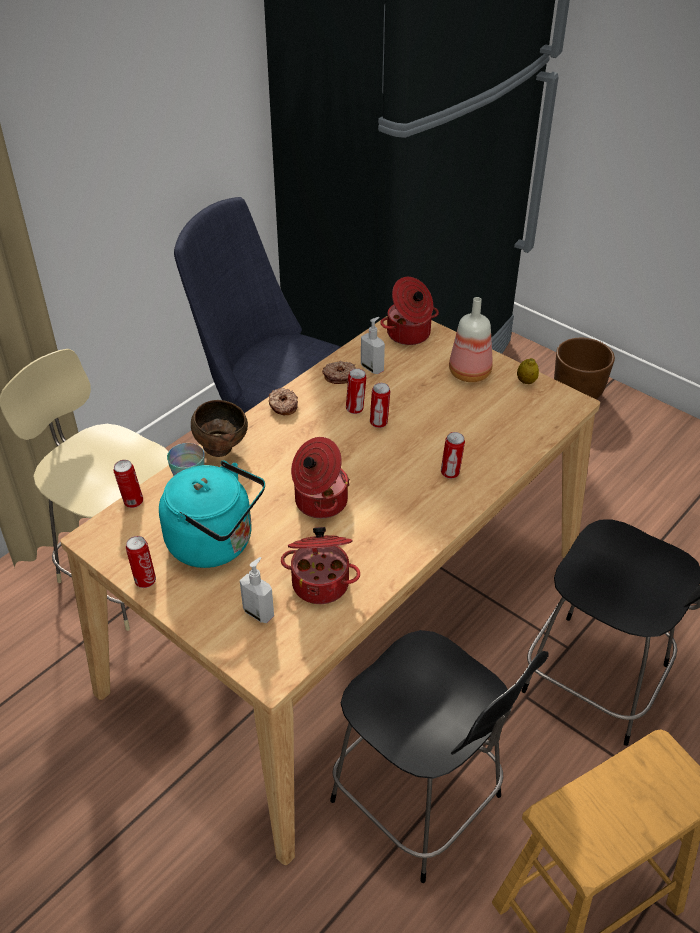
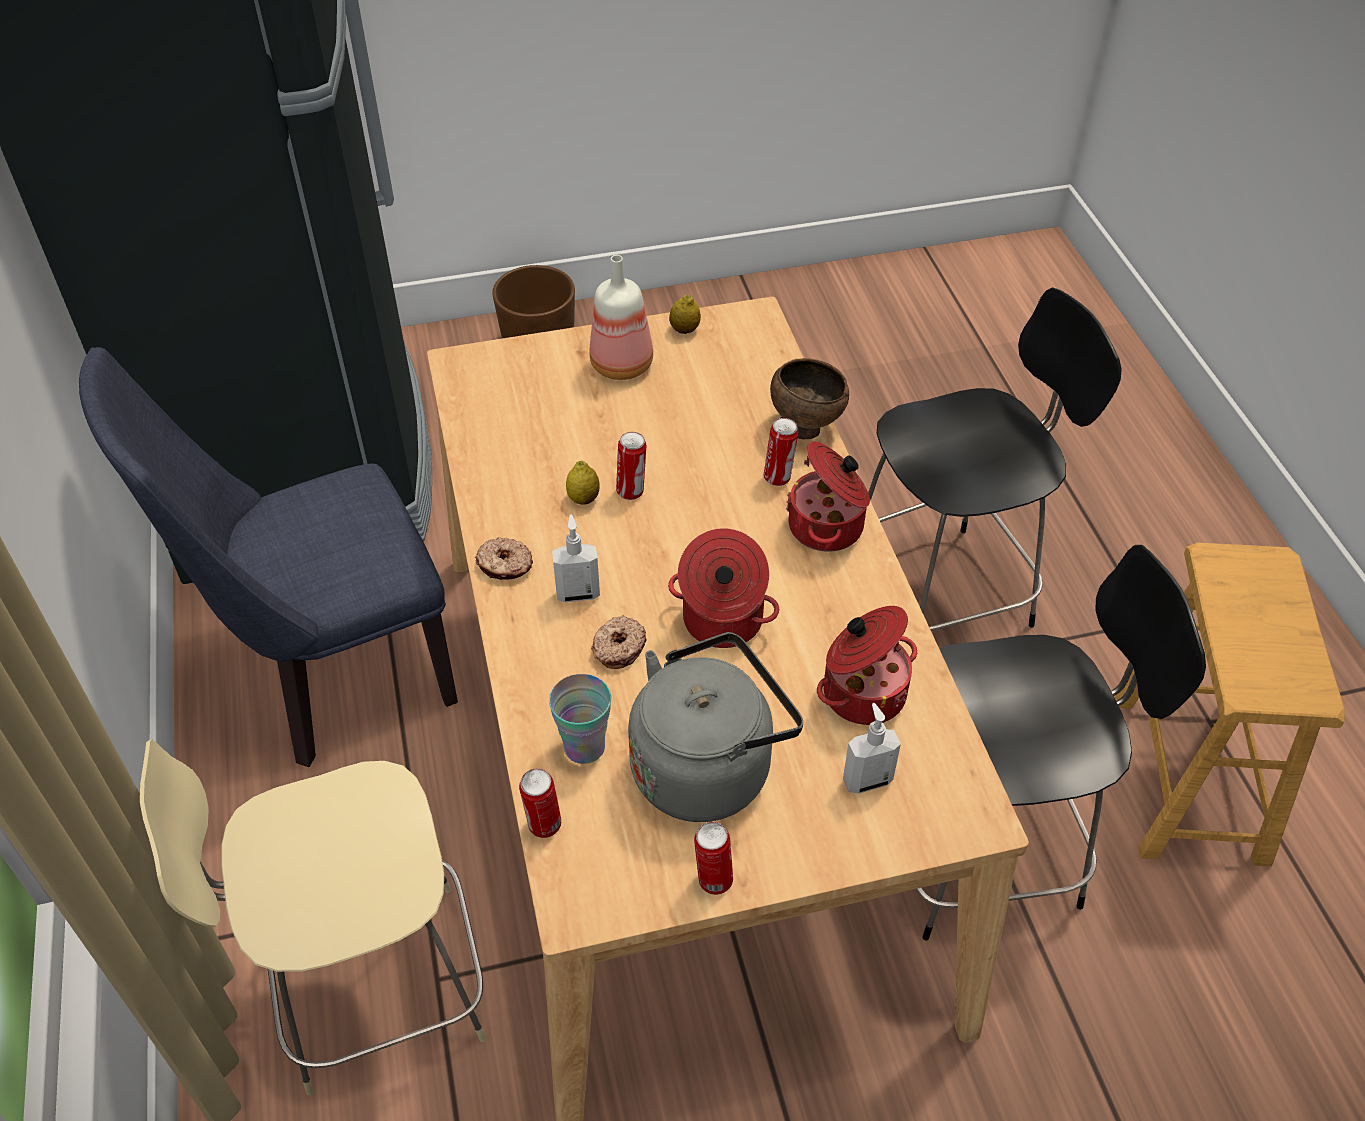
camera: 55 degrees left, 5 degrees up
(216, 543) = (708, 766): turquoise kettle -> grey kettle
(222, 449) = (529, 672): brown bowl -> brown bowl (805, 426)
(339, 376) = (504, 480): donut -> donut (618, 648)
(355, 409) = (583, 499): can -> lemon
(372, 368) = (521, 442): soap dispenser -> soap dispenser (578, 593)
(409, 334) = (492, 375): cooking pot -> cooking pot (828, 527)

